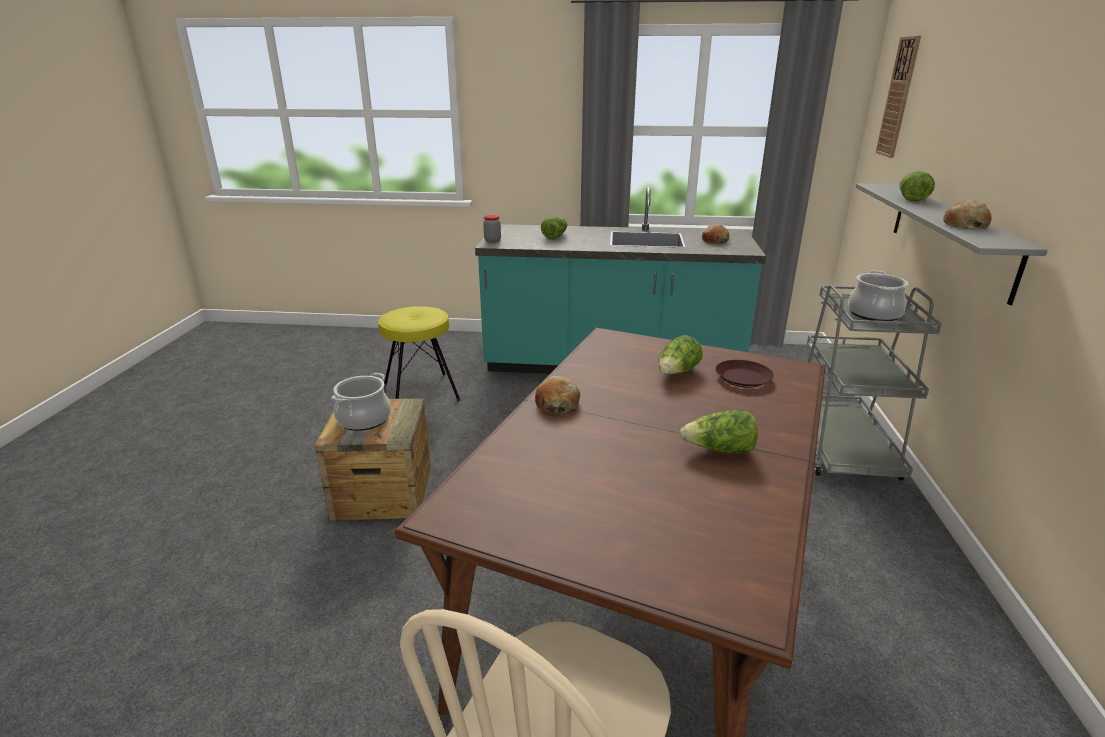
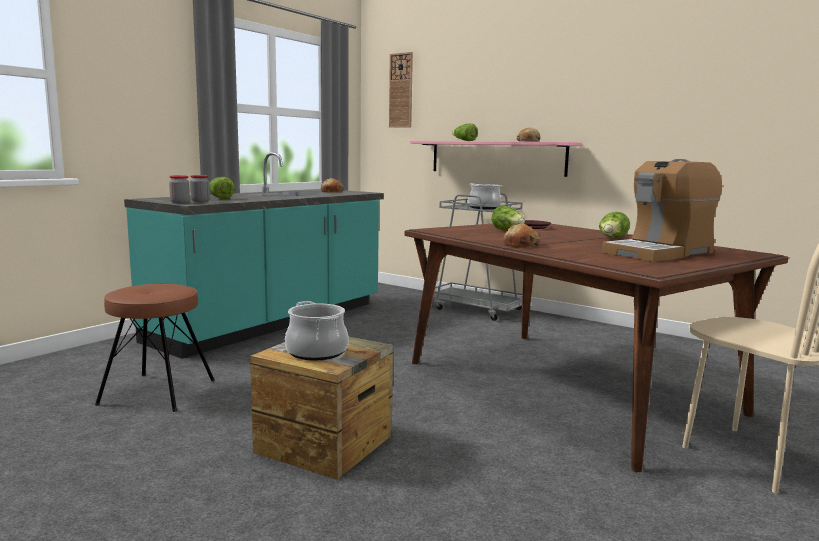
camera: 60 degrees left, 15 degrees down
(421, 391) = (157, 391): yellow stool -> brown stool
(514, 241) = (200, 201): none -> jar
(617, 505) = (659, 253): none -> coffee machine
(950, 236) = (496, 158): grey shelf -> pink shelf

